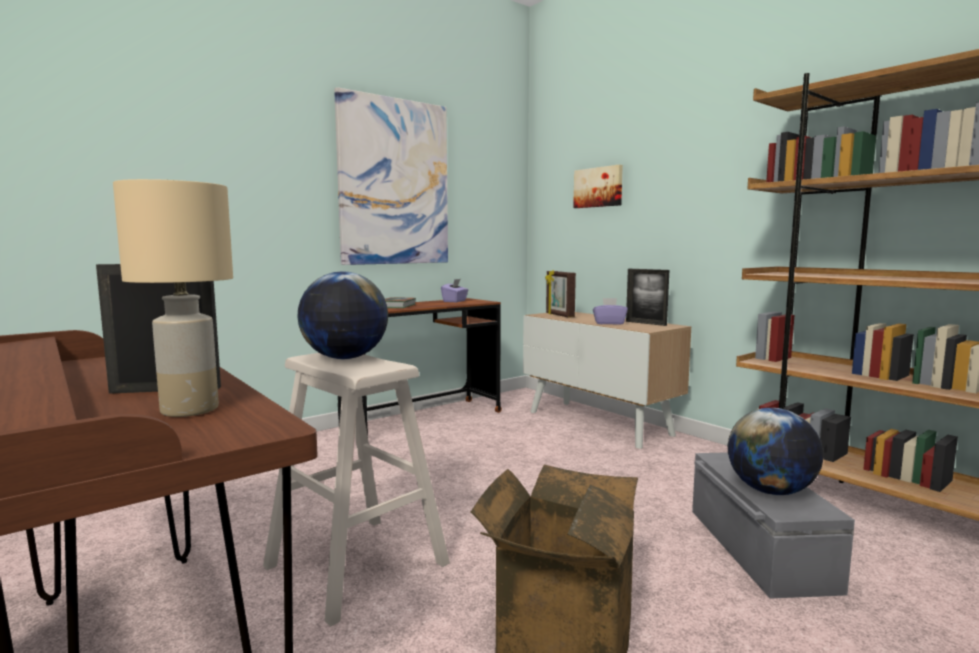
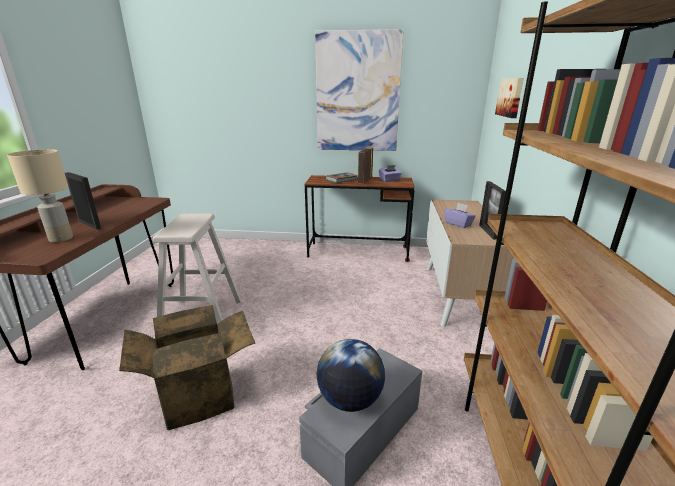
camera: 45 degrees right, 15 degrees up
(345, 358) = (191, 221): globe -> none
(559, 315) = (452, 205): picture frame -> picture frame (364, 180)

